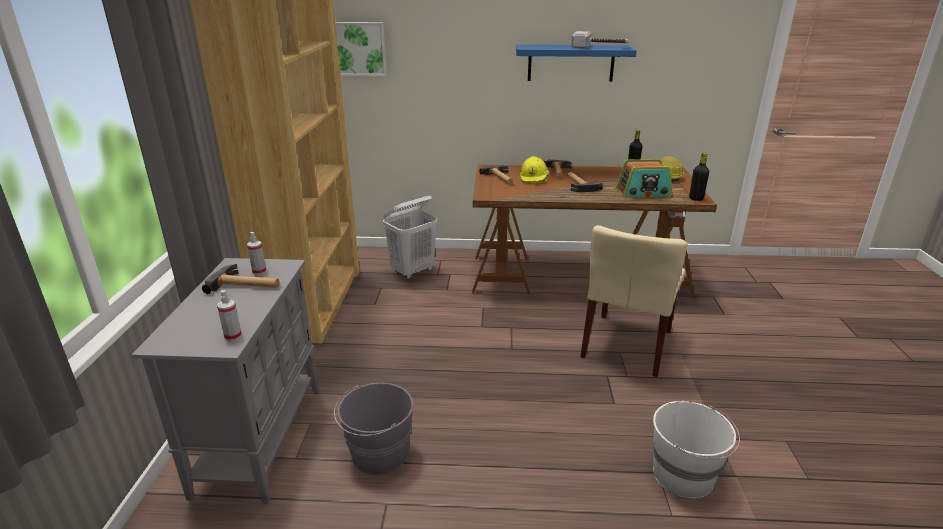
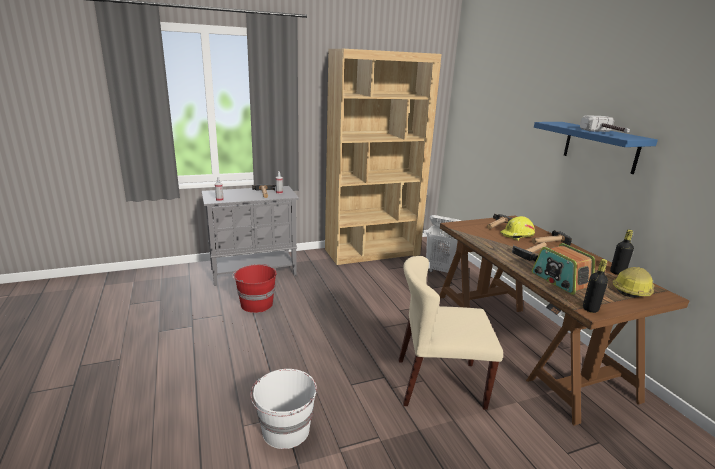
camera: 65 degrees right, 5 degrees down
(360, 48) = (477, 109): picture -> none
(379, 454) = (256, 304): grey bucket -> red bucket

